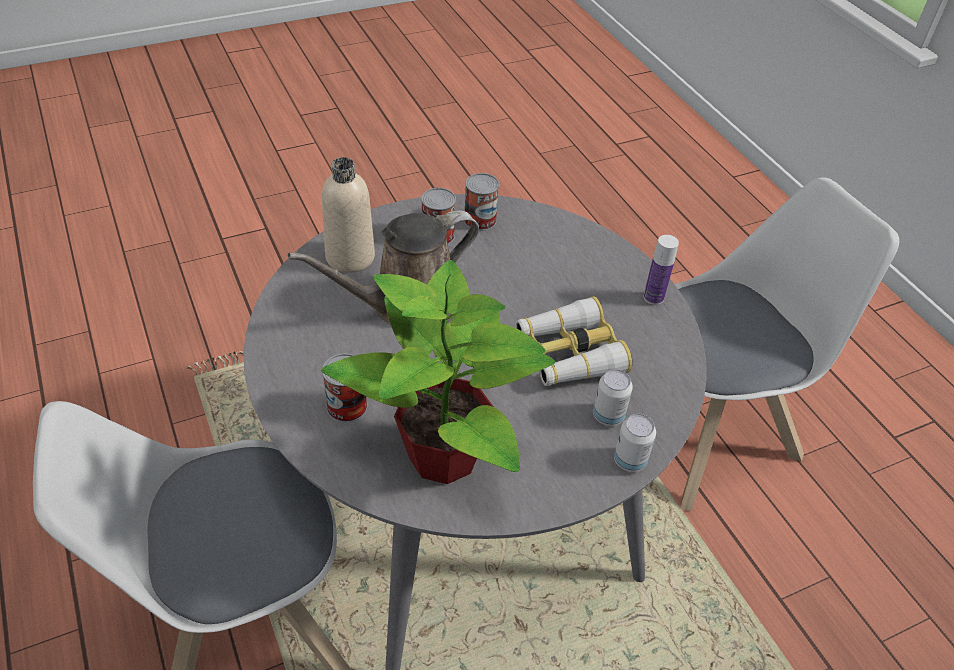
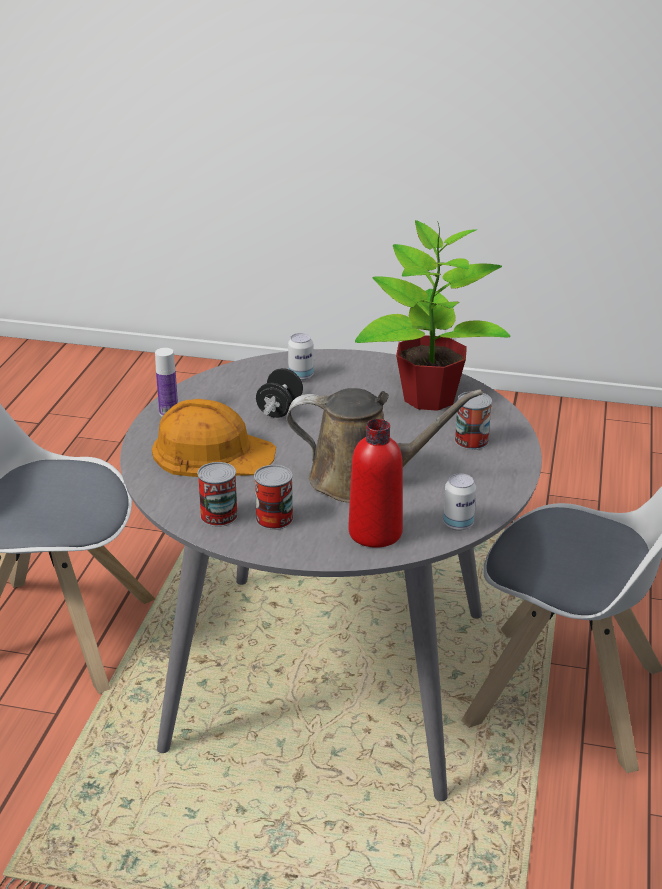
camera: 140 degrees left, 15 degrees down
(350, 257) = (375, 533): beige bottle -> red bottle
(560, 273) = (212, 452): none -> orange hard hat
(569, 353) = (280, 409): binoculars -> black dumbbell
(629, 460) = (317, 358): can -> can (458, 524)

